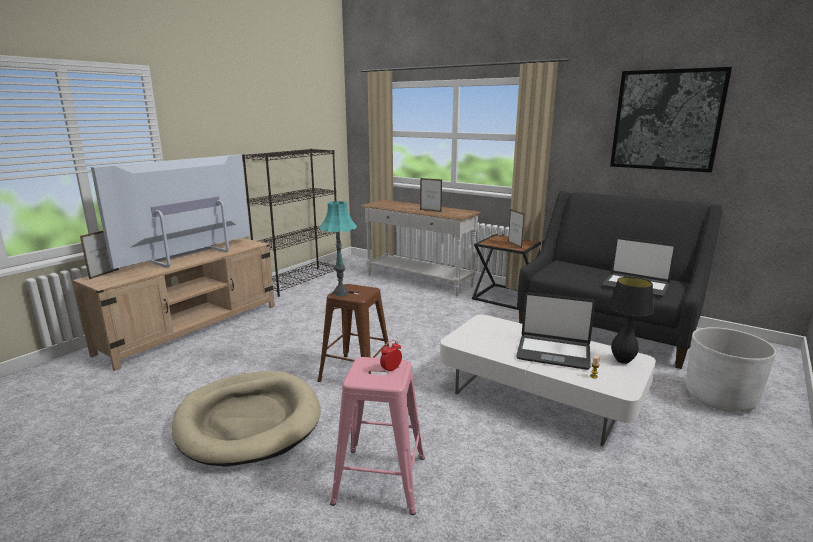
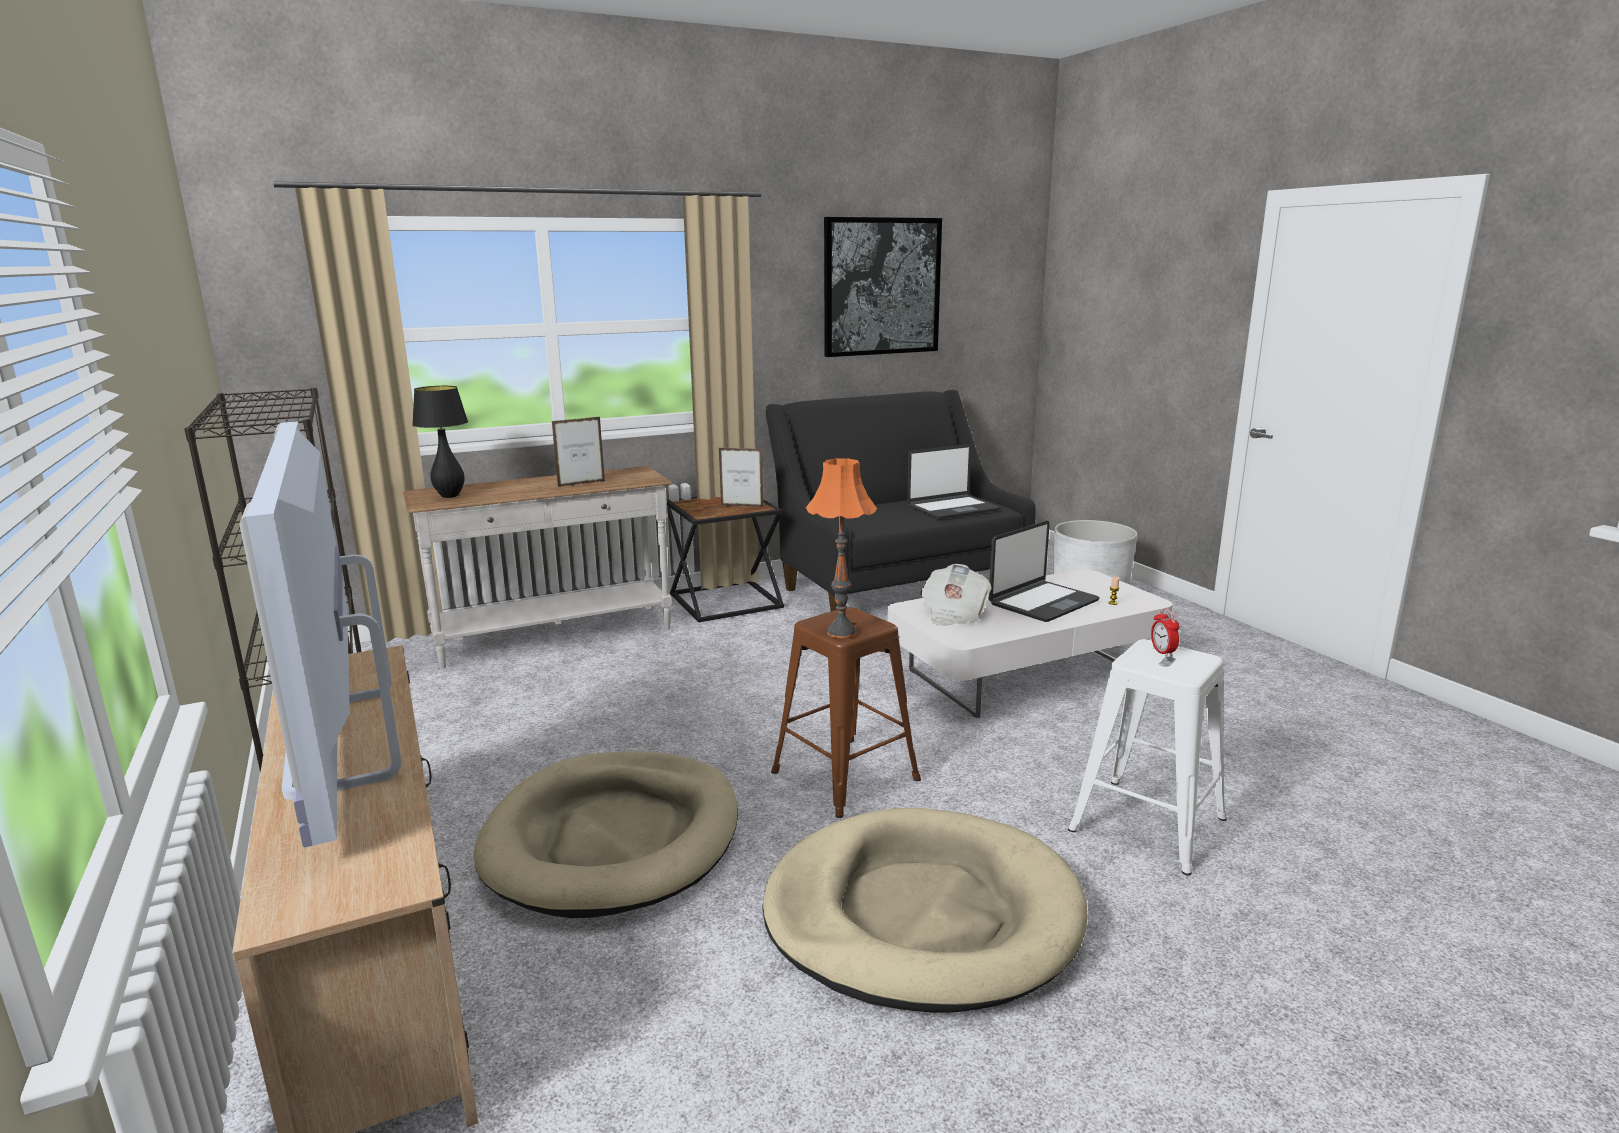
camera: 60 degrees left, 0 degrees up
(104, 274) = (278, 884): picture frame -> none
(271, 341) = (614, 838): none -> beige dog bed
(340, 293) = (840, 632): turquoise table lamp -> orange table lamp
(381, 478) = (1146, 822): pink stool -> white stool
(492, 331) = (953, 614): none -> newspaper
(622, 361) = (1087, 582): black table lamp -> black table lamp (450, 496)

